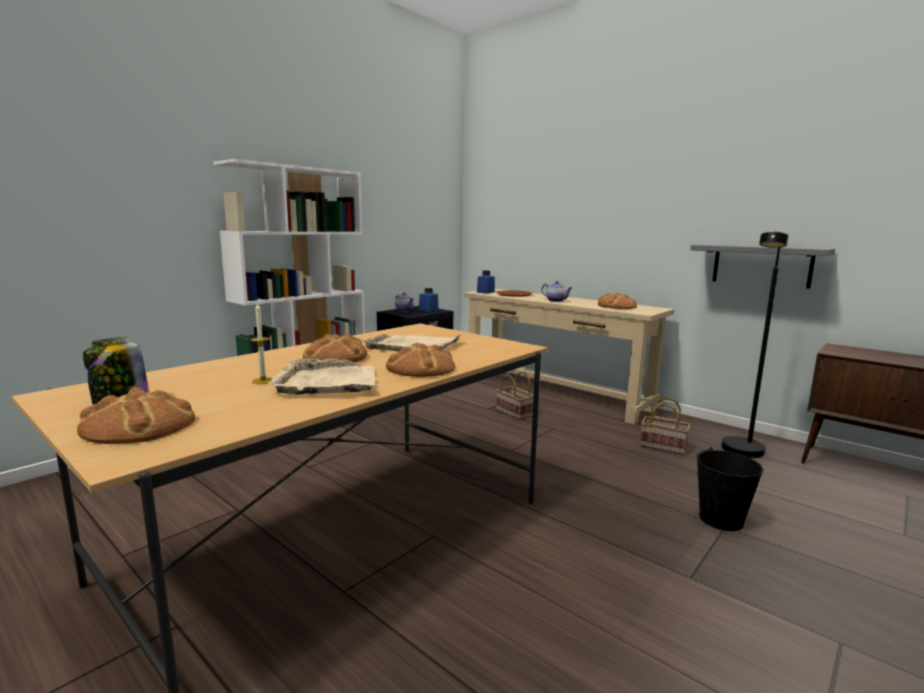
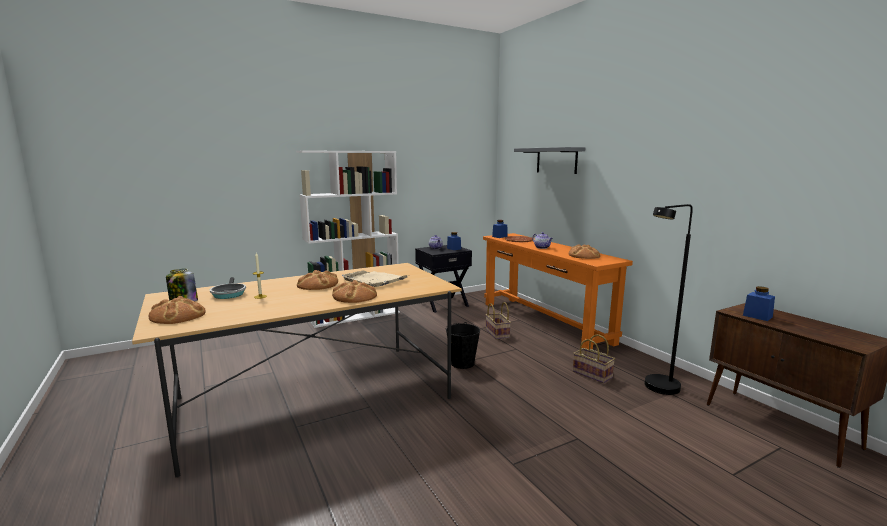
camera: 20 degrees right, 0 degrees up
(195, 381) = (228, 294): none -> frying pan
(328, 382) = (291, 300): beige tray -> none
(554, 394) = (544, 322): beige console table -> orange console table
(721, 519) = (580, 433): black bucket -> black bucket (462, 363)
(761, 265) = (698, 229): grey shelf -> grey shelf (556, 160)
(861, 355) = (757, 316): none -> blue jar

